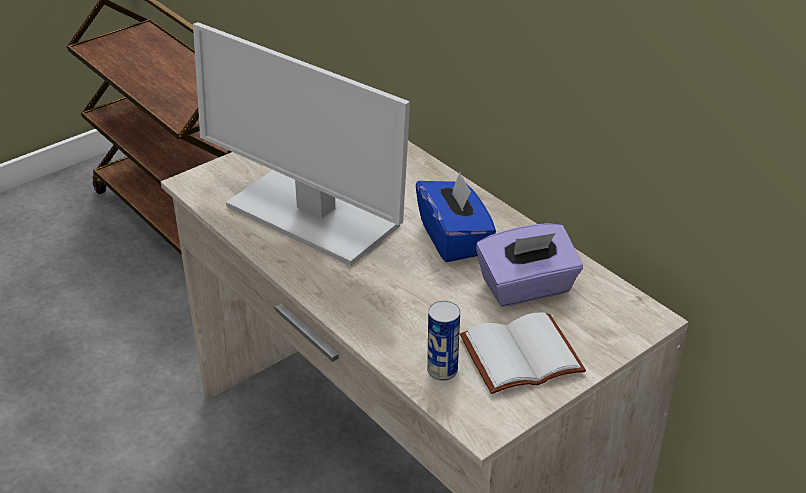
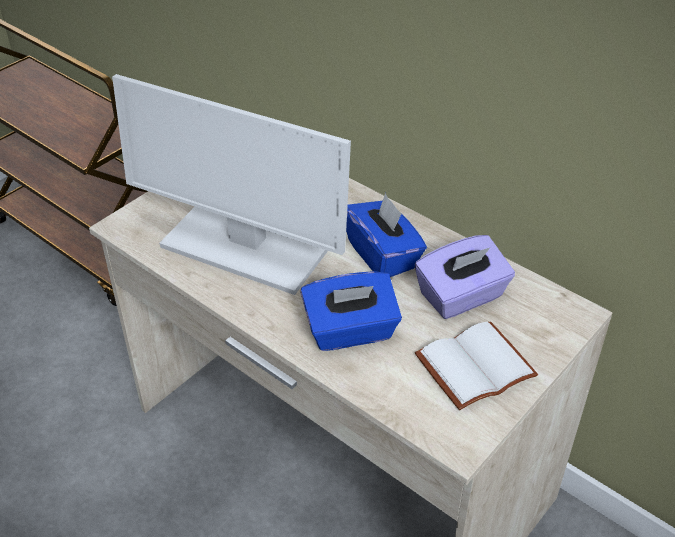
camera: 10 degrees left, 5 degrees up
(399, 307) = (350, 332): none -> blue tissue box
(442, 371) = (407, 392): can -> none

